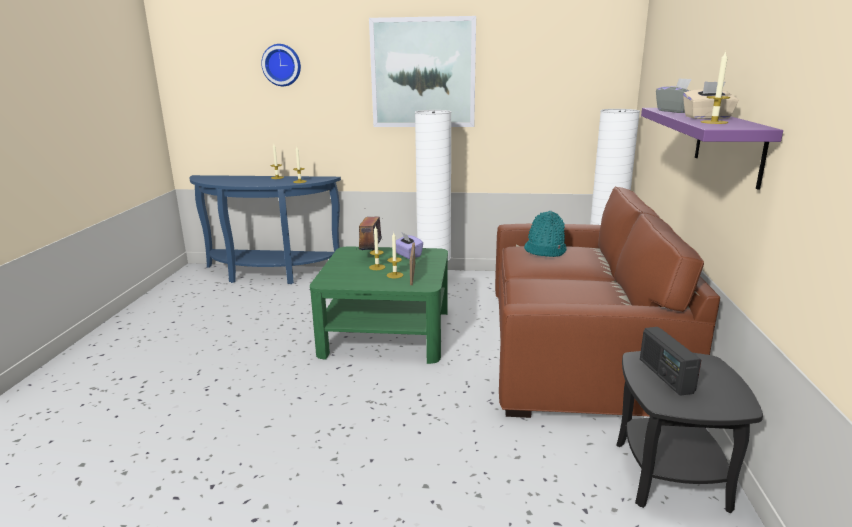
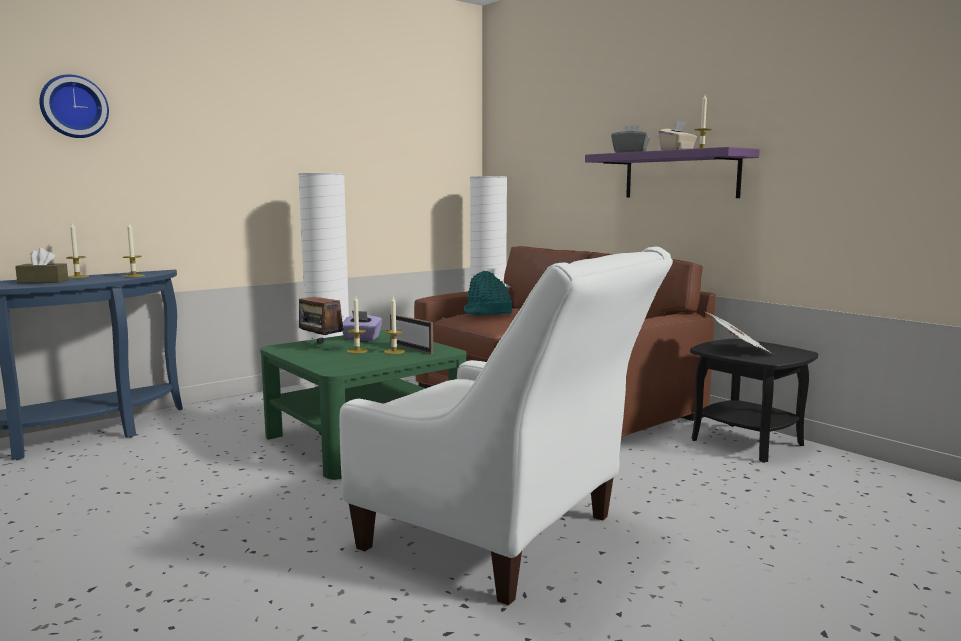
camera: 45 degrees left, 10 degrees down
(251, 180) = (43, 281): none -> brown tissue box
(313, 453) = (505, 538): none -> white armchair
(423, 73) = (279, 132): picture -> none
(665, 376) = (738, 351): radio -> newspaper

